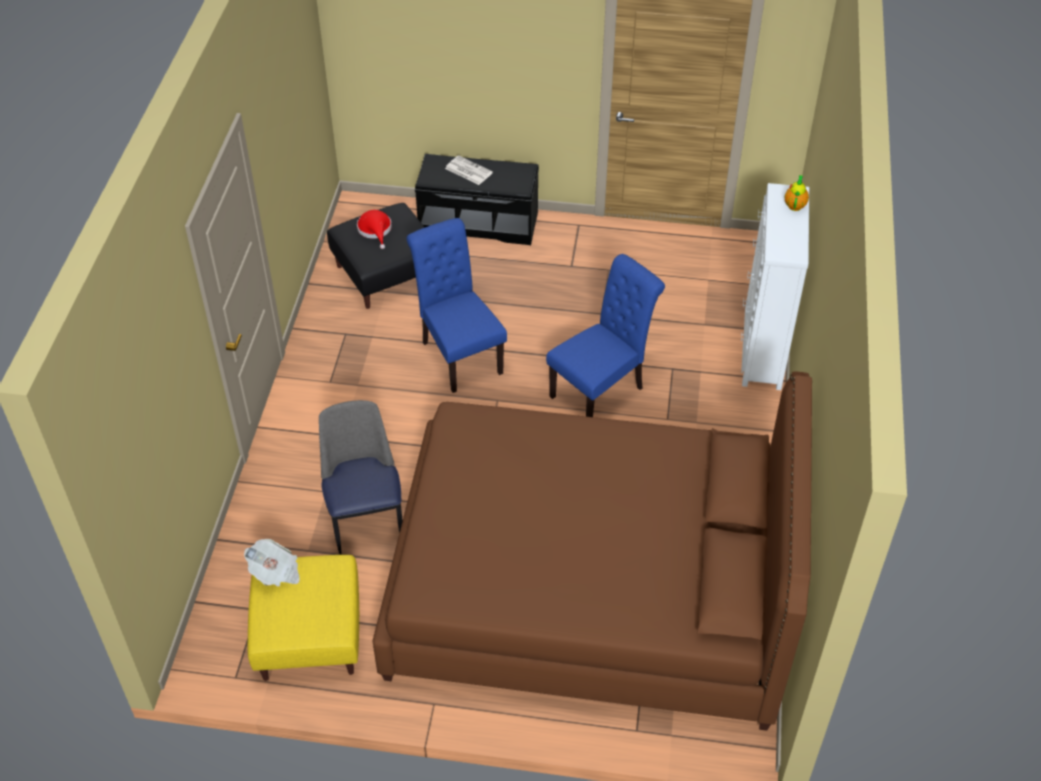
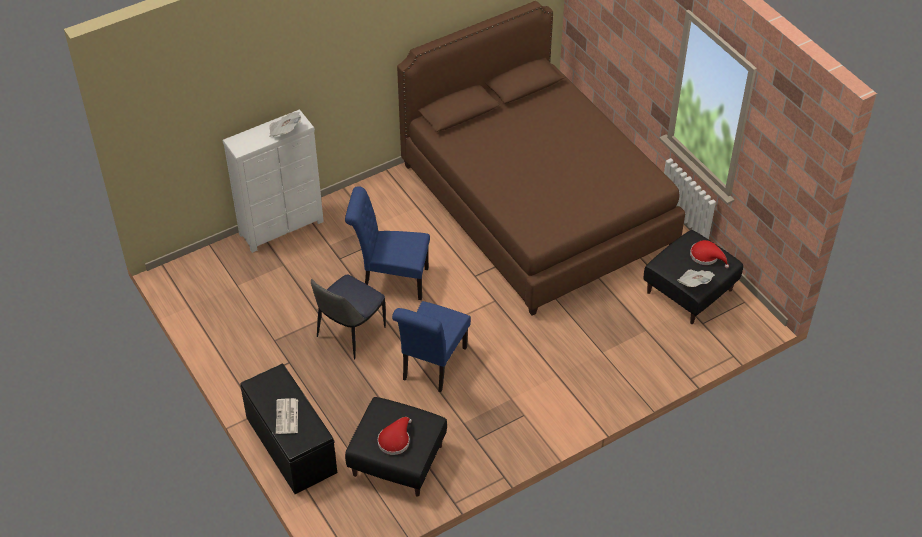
camera: 130 degrees left, 0 degrees up
(295, 618) = (706, 256): none -> red hat
(308, 635) = (689, 291): yellow ottoman -> black ottoman
(365, 518) = (598, 321): chair -> chair (350, 333)
(778, 234) = (285, 131): none -> newspaper
(795, 204) = (248, 137): teapot -> none

